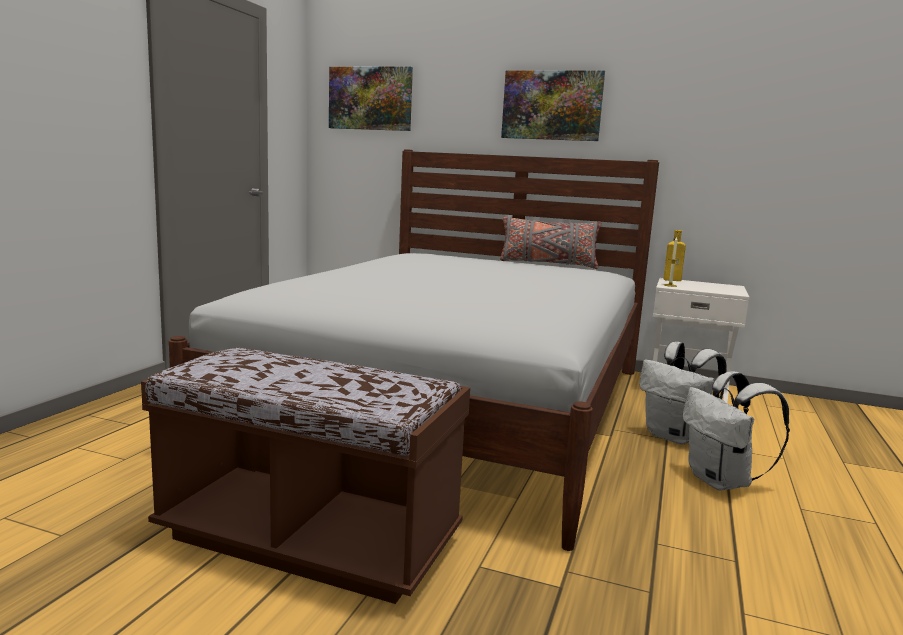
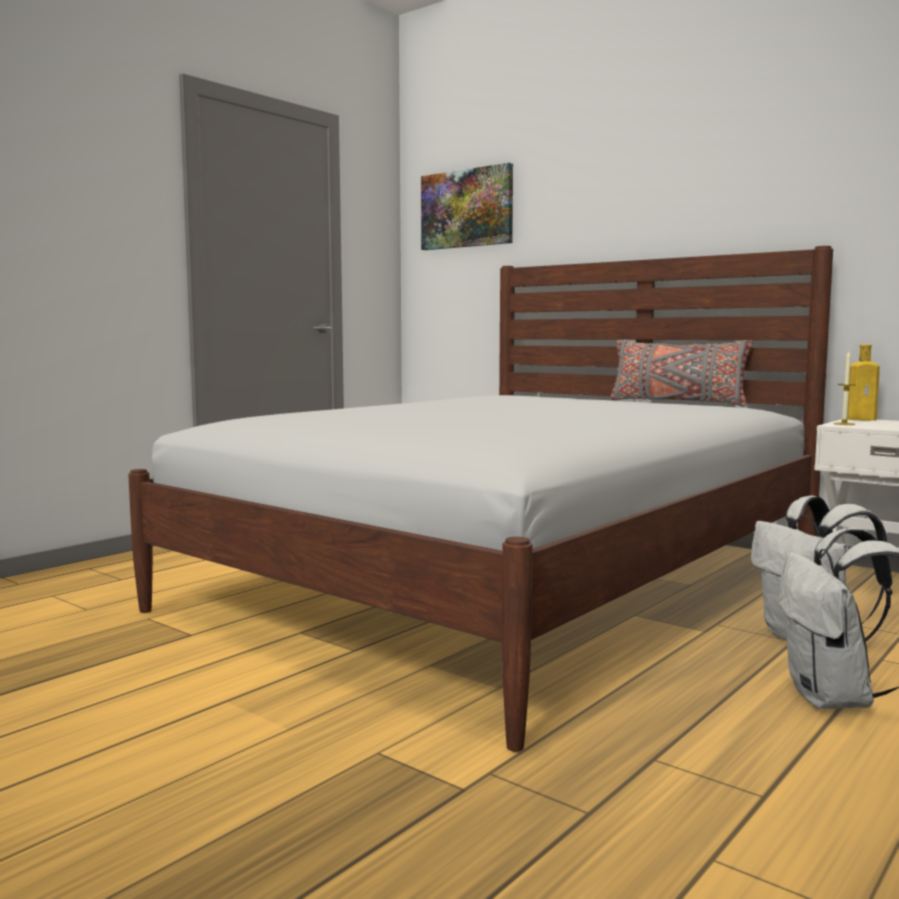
camera: 20 degrees right, 5 degrees down
(309, 539) = (203, 700): brown bench -> none
(552, 105) = (683, 188): picture -> none

